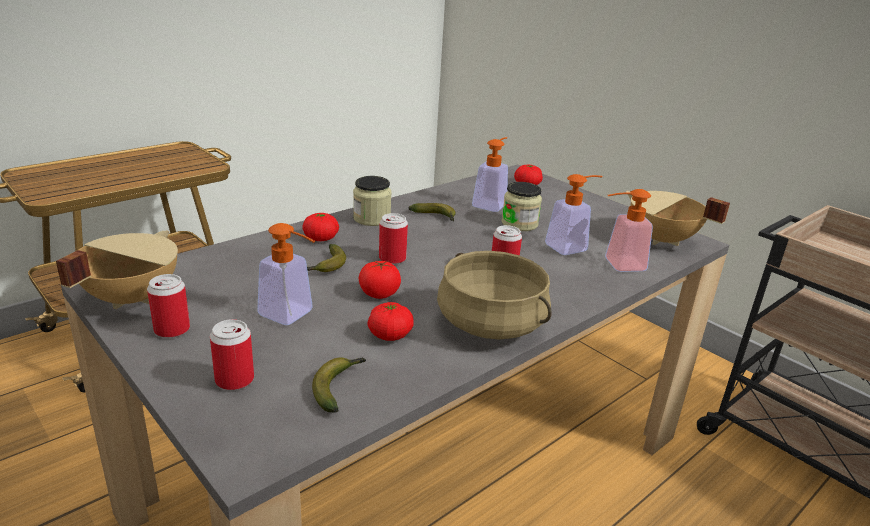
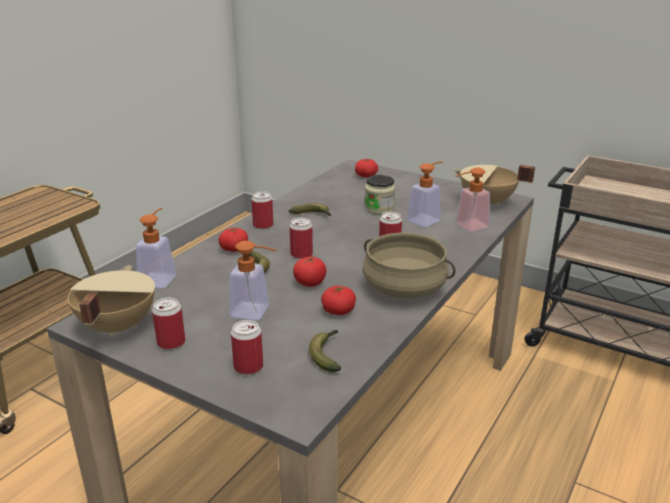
camera: 15 degrees left, 0 degrees up
(371, 218) = (263, 225): jar -> can
(491, 204) = (348, 196): soap dispenser -> soap dispenser (160, 277)

